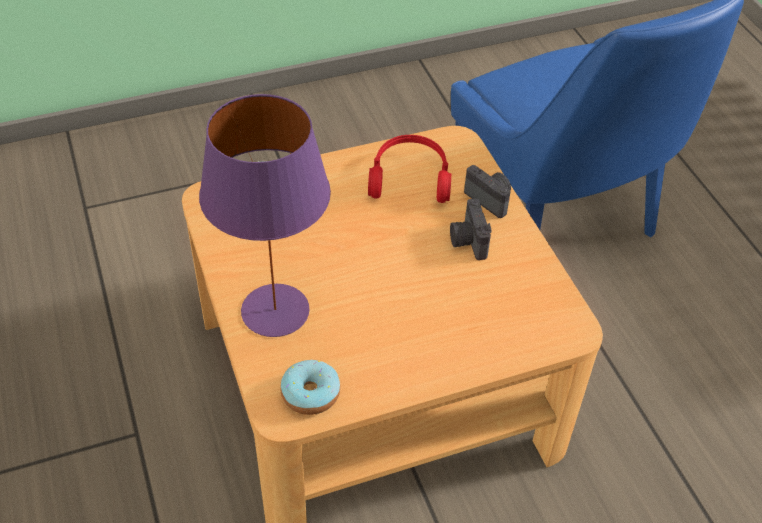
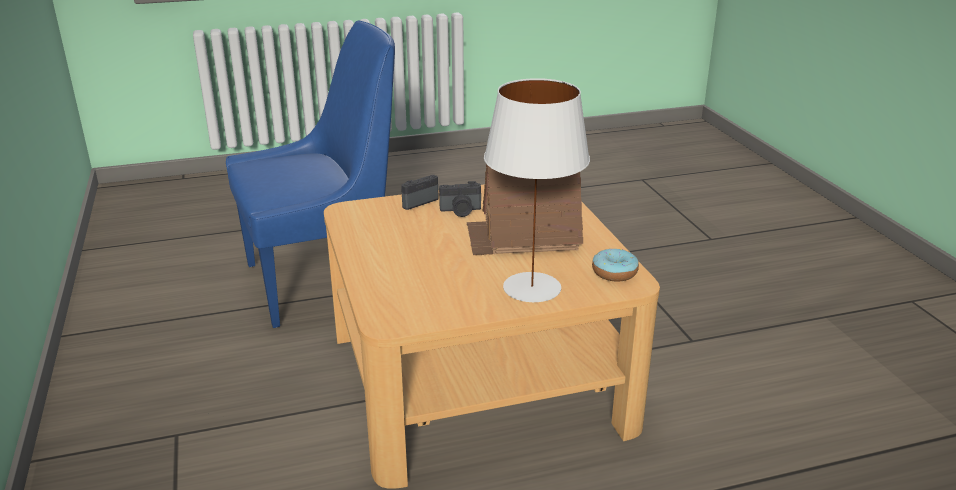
camera: 85 degrees left, 20 degrees down
(275, 309) = (531, 287): purple table lamp -> white table lamp
(403, 304) = (523, 236): none -> toy house
(410, 177) = (384, 229): red headphones -> none

